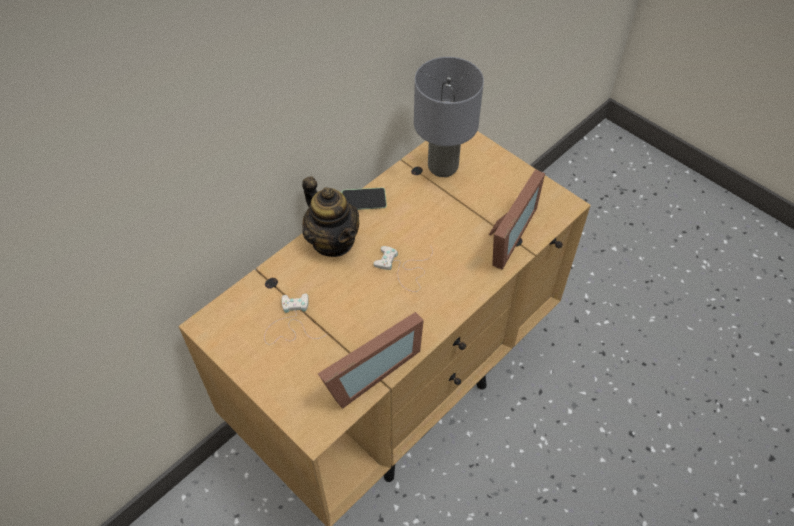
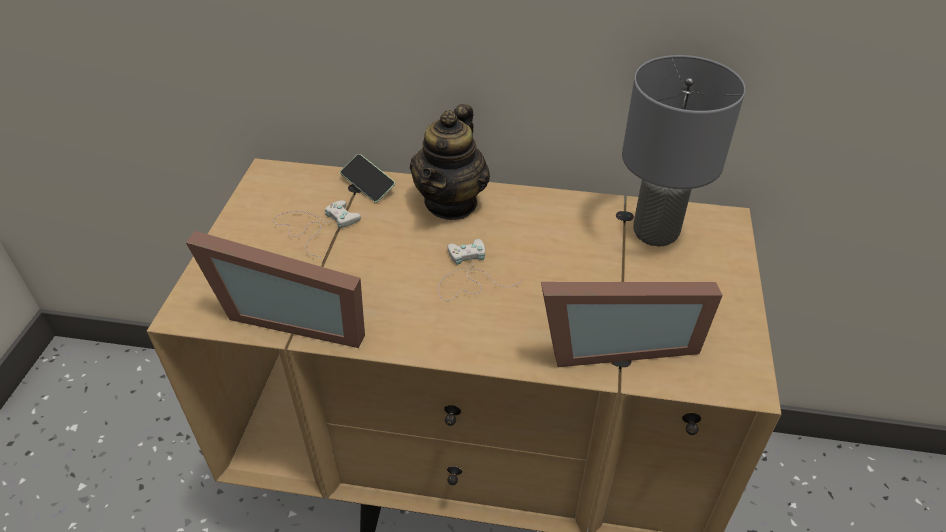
camera: 55 degrees right, 10 degrees down
(364, 203) = (529, 199): phone -> phone (368, 185)

